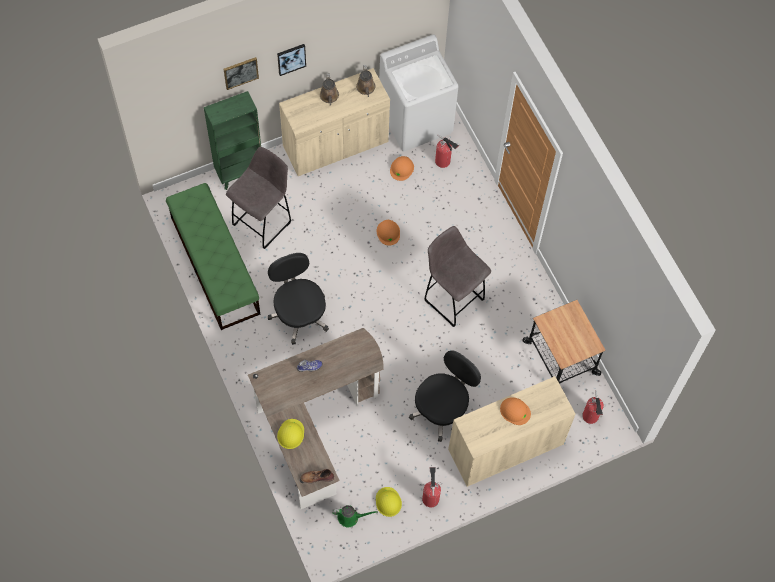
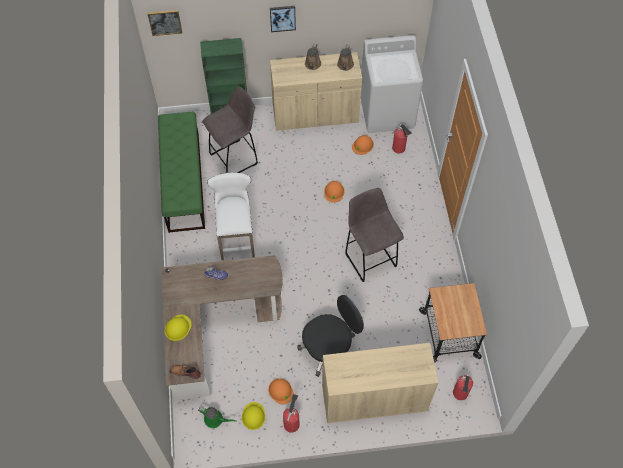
camera: 20 degrees right, 5 degrees down
(240, 72) = (235, 17): picture -> picture (165, 22)
(299, 314) = (236, 237): black office chair -> white stool
(515, 411) = (382, 363): orange hard hat -> orange hard hat (280, 391)

